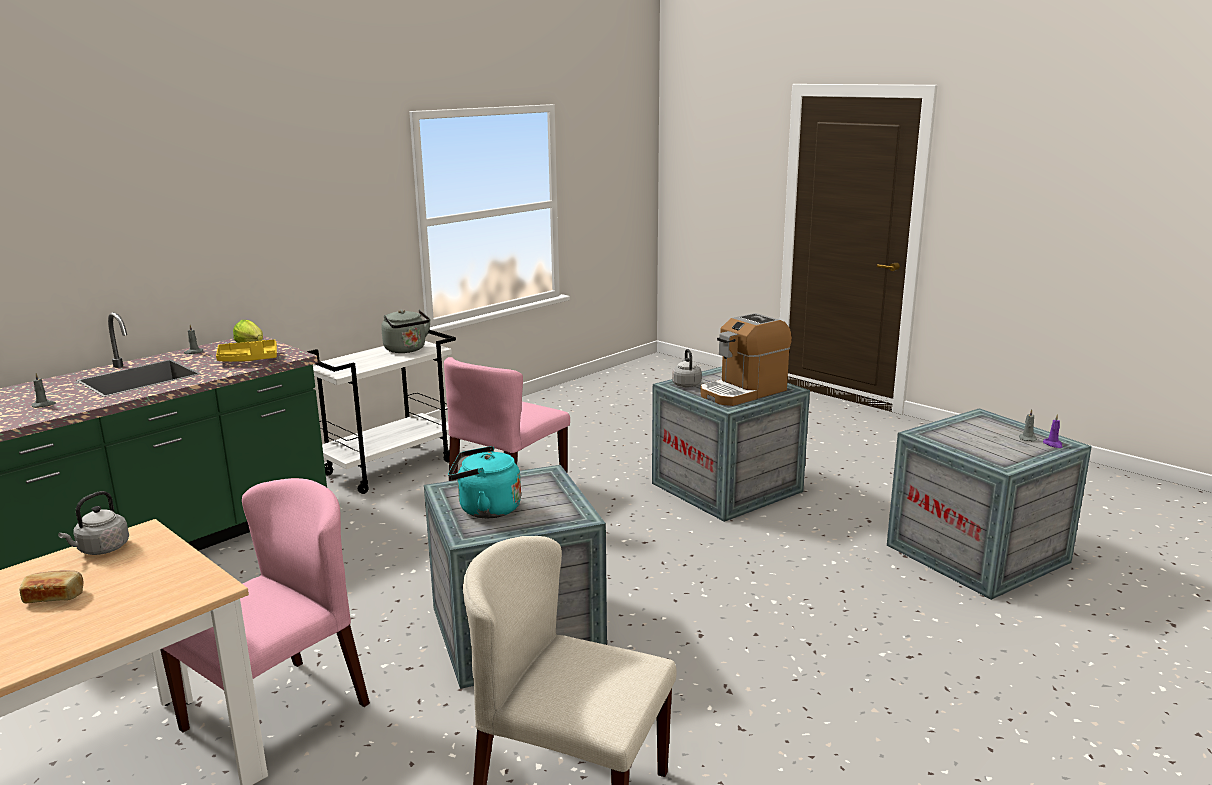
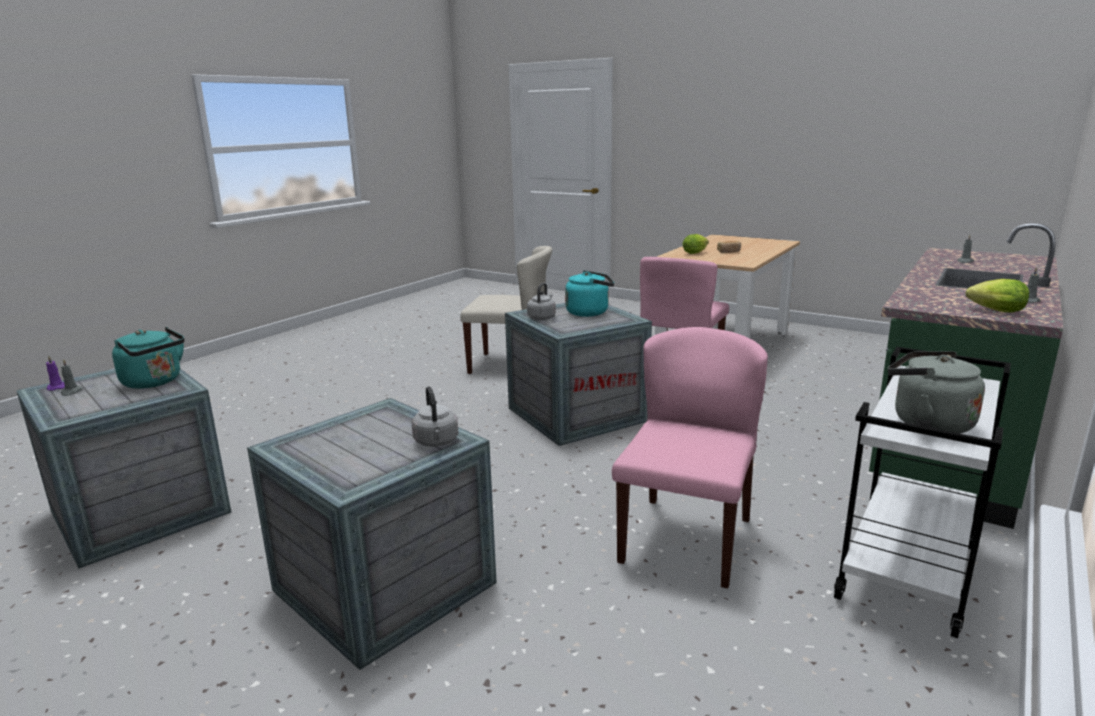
camera: 170 degrees right, 0 degrees up
(101, 549) = (748, 259): grey kettle -> grey kettle (542, 317)
(128, 600) = (696, 253): none -> lettuce
(248, 360) = (937, 298): yellow tray -> none
(743, 392) = (353, 433): coffee machine -> none
(962, 443) = (155, 382): none -> turquoise kettle

